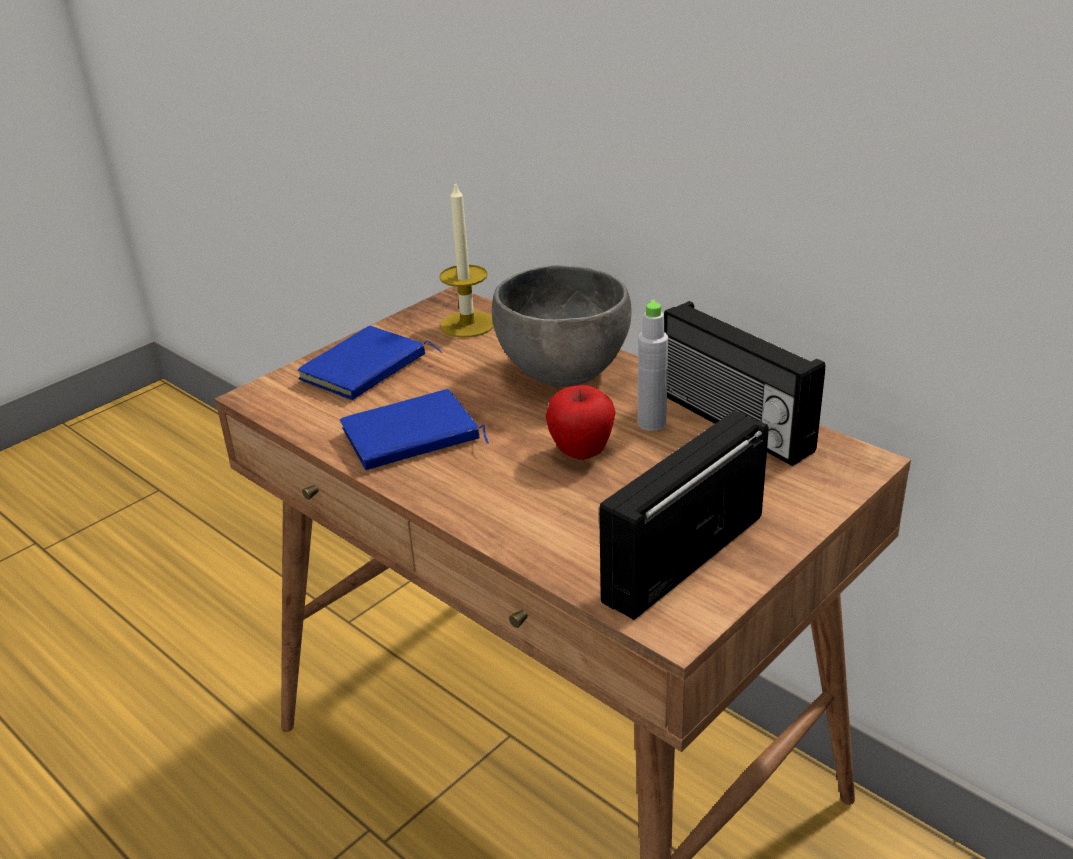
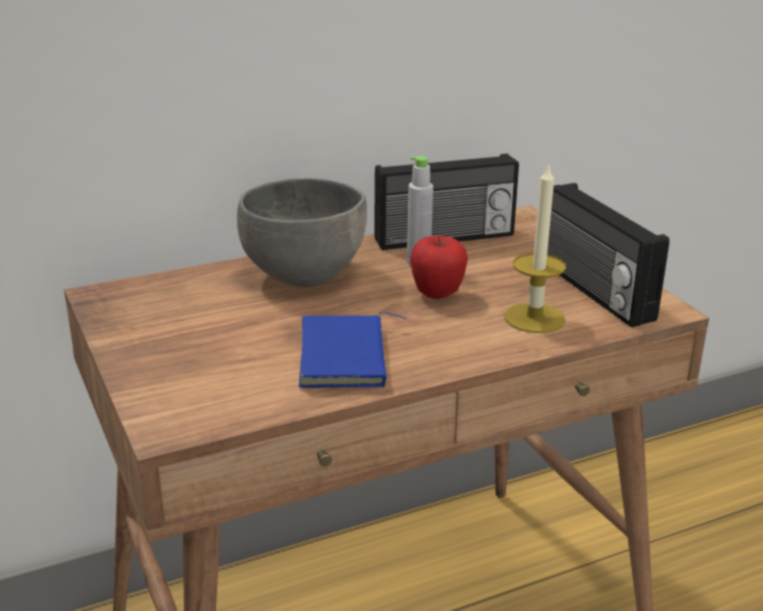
camera: 70 degrees left, 5 degrees down
(366, 370) = (188, 360): blue book -> none
(467, 324) = (161, 296): candle -> candle (534, 318)

